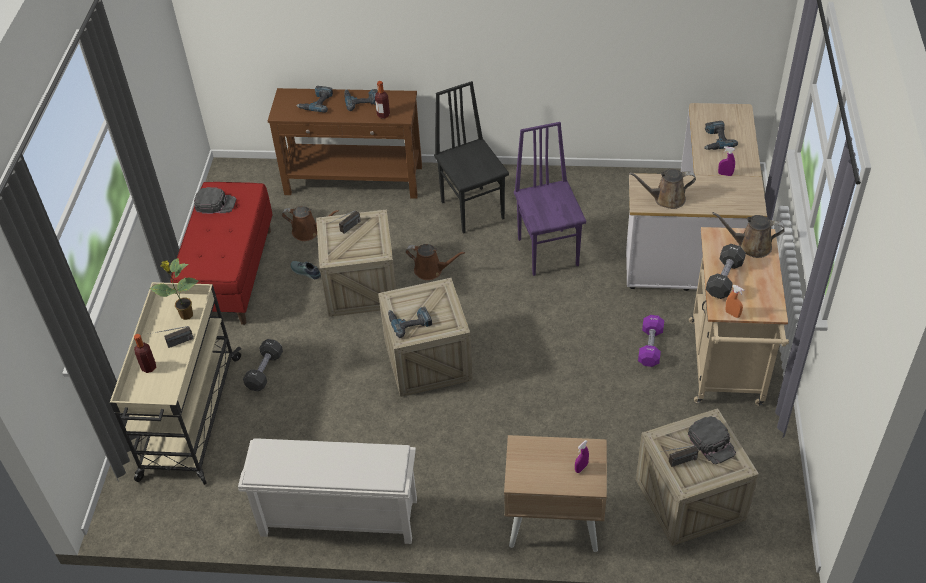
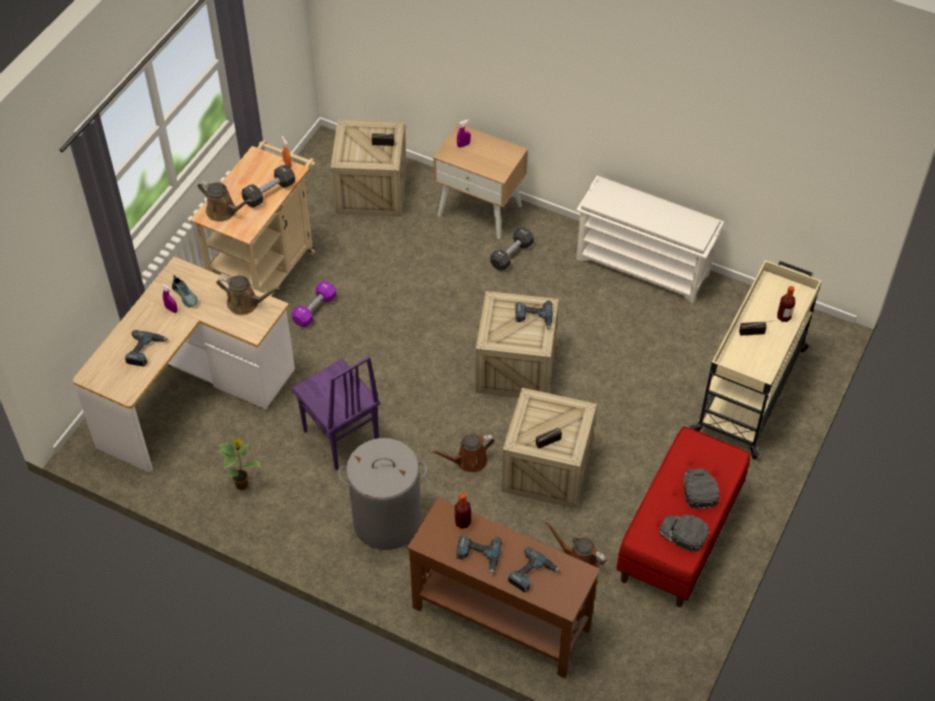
camera: 160 degrees left, 5 degrees up
(185, 315) = (742, 356): potted plant -> potted plant (242, 484)
(264, 371) = (670, 411): black dumbbell -> black dumbbell (511, 255)
(305, 272) = (598, 508): shoe -> shoe (186, 295)
(431, 270) = (468, 461): brown watering can -> brown watering can turned 60 degrees counterclockwise
(473, 209) = (386, 521): black chair -> grey laundry basket
(549, 251) = (340, 438): purple chair -> purple chair turned 45 degrees counterclockwise
(712, 443) = (353, 147): black cap -> black cap (699, 489)

